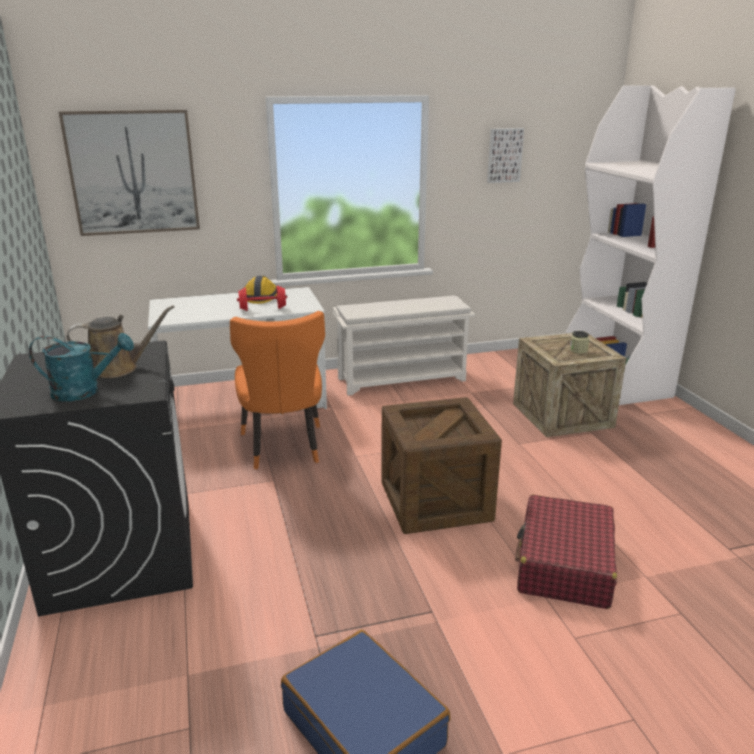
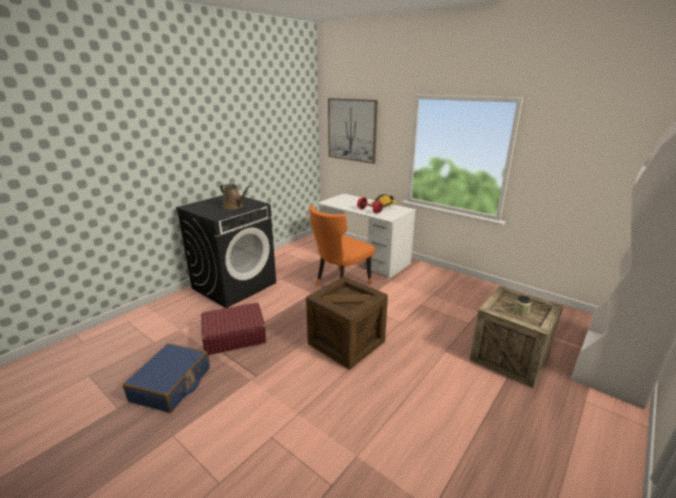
camera: 55 degrees right, 0 degrees up
(85, 391) = (209, 209): turquoise watering can -> none
(402, 379) = (455, 285): white shoe rack -> none
(504, 155) = (584, 149): picture -> none
(564, 564) = (335, 412): red suitcase -> red suitcase (234, 336)

